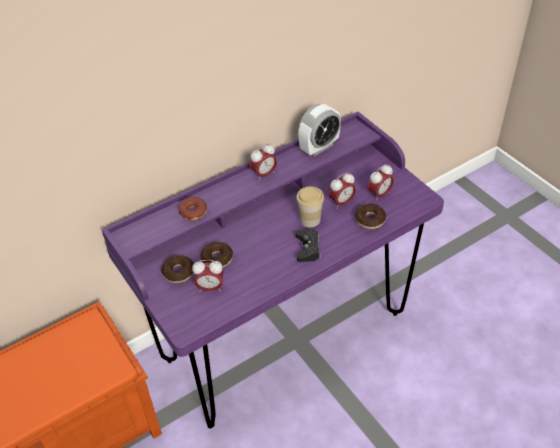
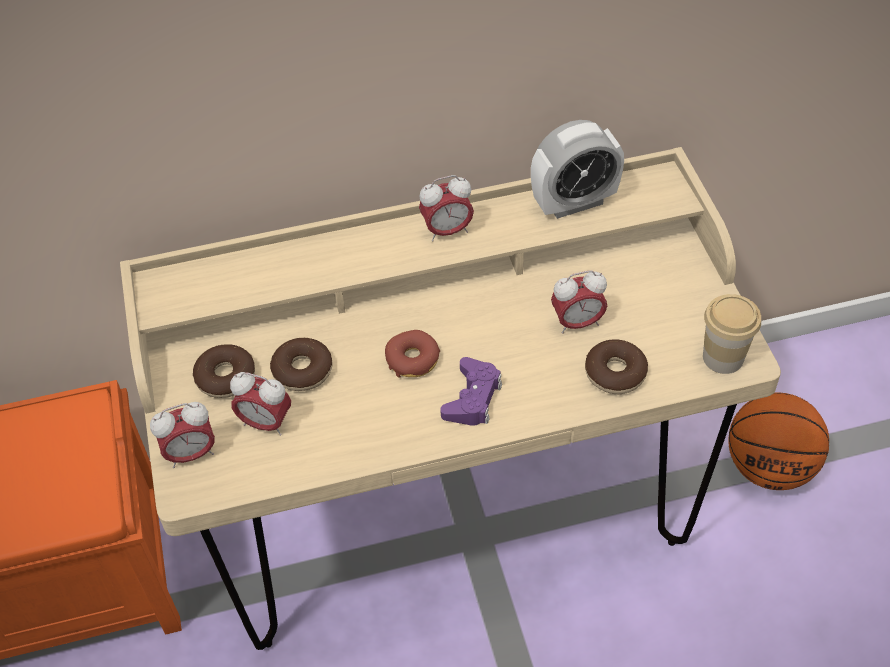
camera: 20 degrees right, 5 degrees up
(193, 212) = (289, 271): donut -> donut (412, 359)
(283, 336) = (453, 521): purple desk -> beige desk
(308, 249) = (472, 398): black game controller -> purple game controller
(310, 220) = (502, 341): cup -> cup (723, 357)
(379, 195) = (657, 326): alarm clock -> alarm clock (191, 454)
(425, 266) = (769, 467): none -> basketball

